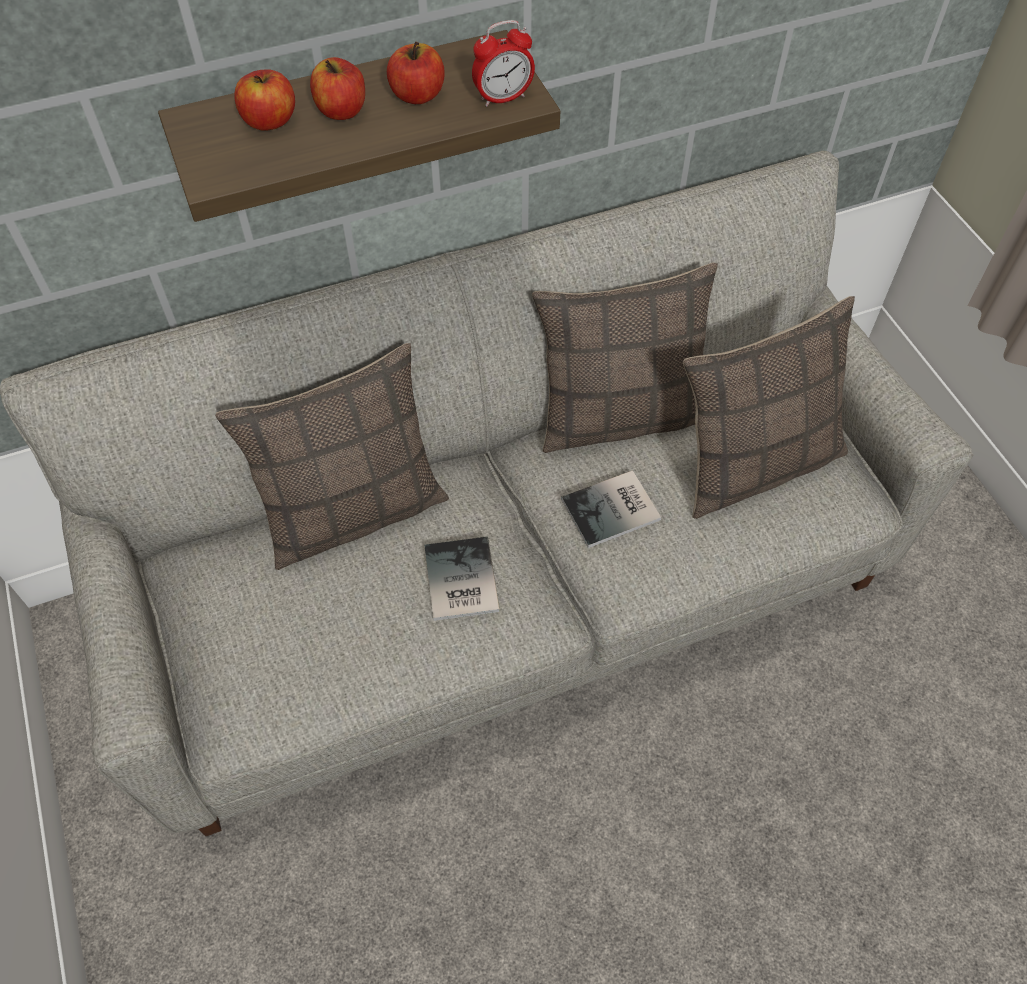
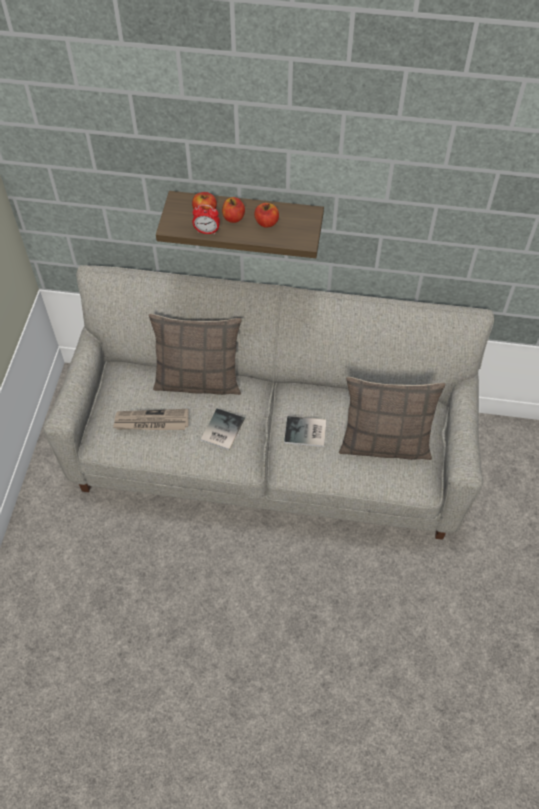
camera: 30 degrees right, 0 degrees up
(313, 633) = (151, 422): none -> newspaper
(503, 98) = (298, 237): alarm clock -> alarm clock (207, 231)
(620, 416) = (341, 393): pillow -> none

